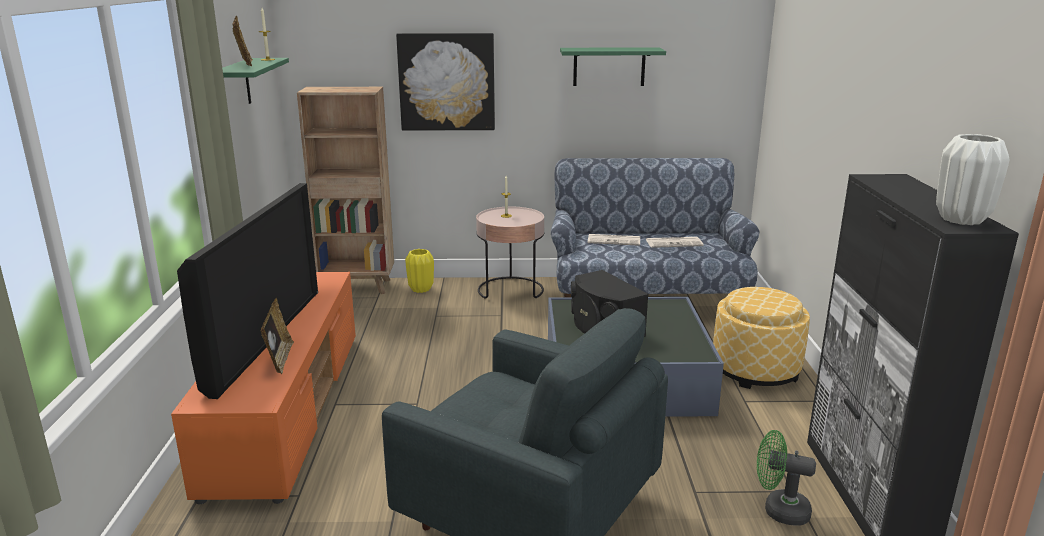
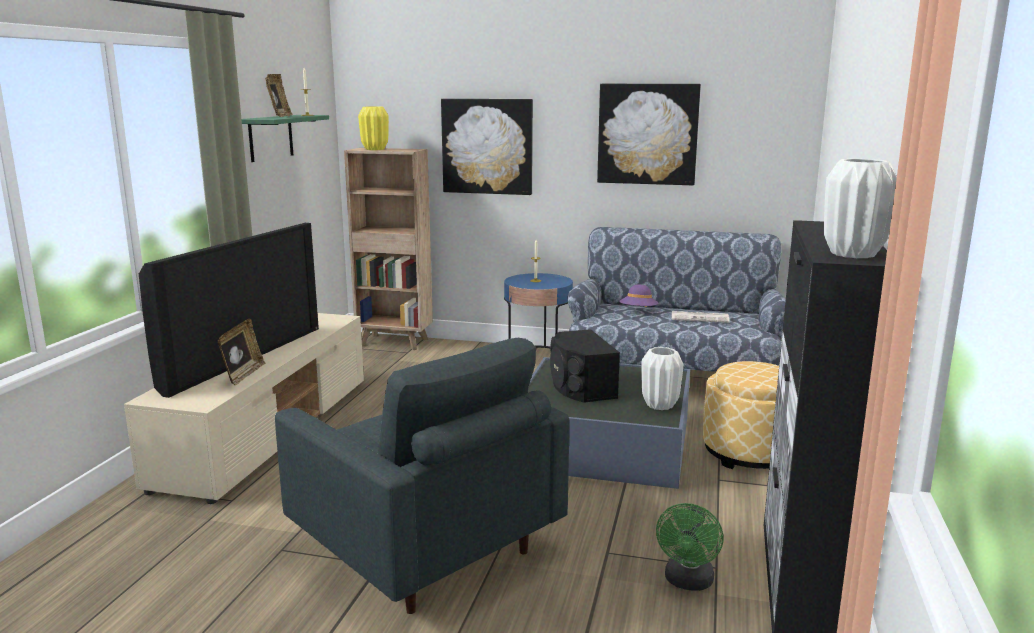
camera: 15 degrees right, 5 degrees down
(286, 407) = (268, 431): orange tv stand -> beige tv stand
(420, 289) = (451, 349): yellow vase -> yellow vase (374, 149)
(511, 290) = (538, 358): pink side table -> blue side table
(609, 66) = (647, 134): green shelf -> picture
(614, 240) = (638, 311): newspaper -> purple hat
(686, 339) = (659, 405): none -> white vase
(779, 510) = (688, 582): green fan -> green fan turned 105 degrees counterclockwise

